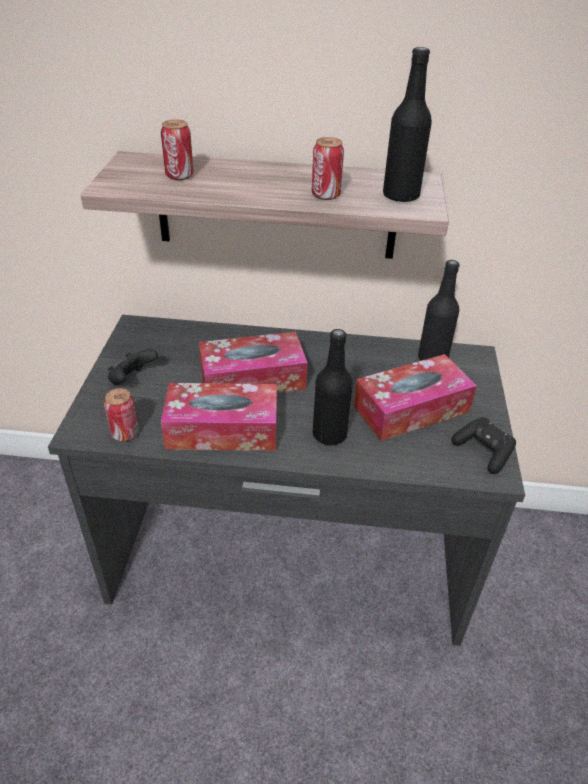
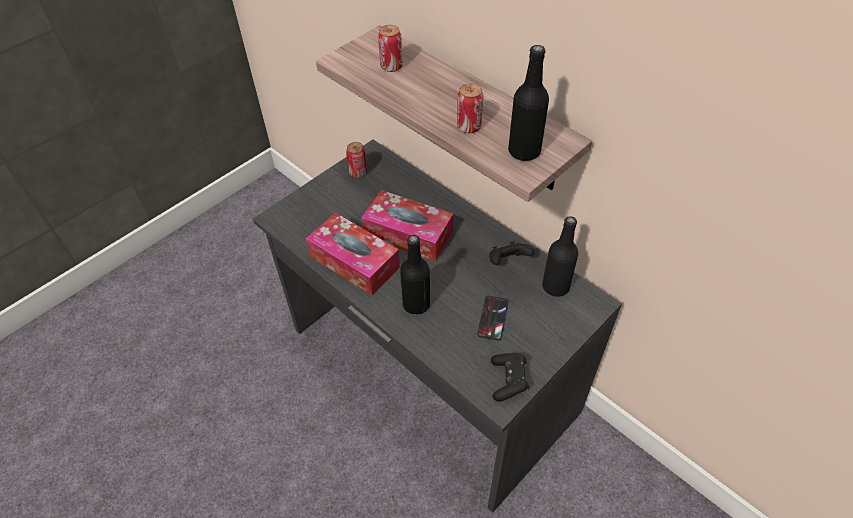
camera: 40 degrees right, 10 degrees up
(125, 433) = (298, 233): can -> can (358, 172)
(132, 380) = (334, 196): black game controller -> black game controller (507, 262)
(411, 409) = (493, 318): tissue box -> phone

